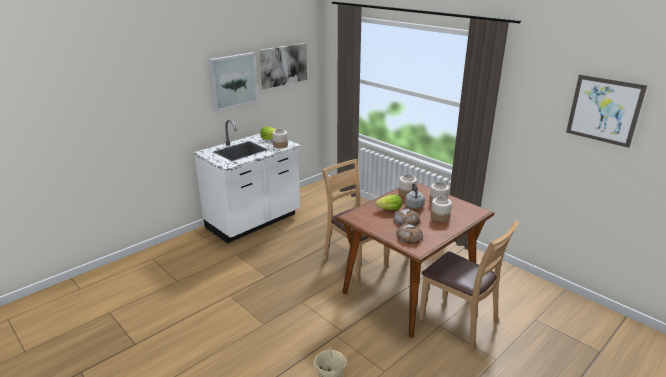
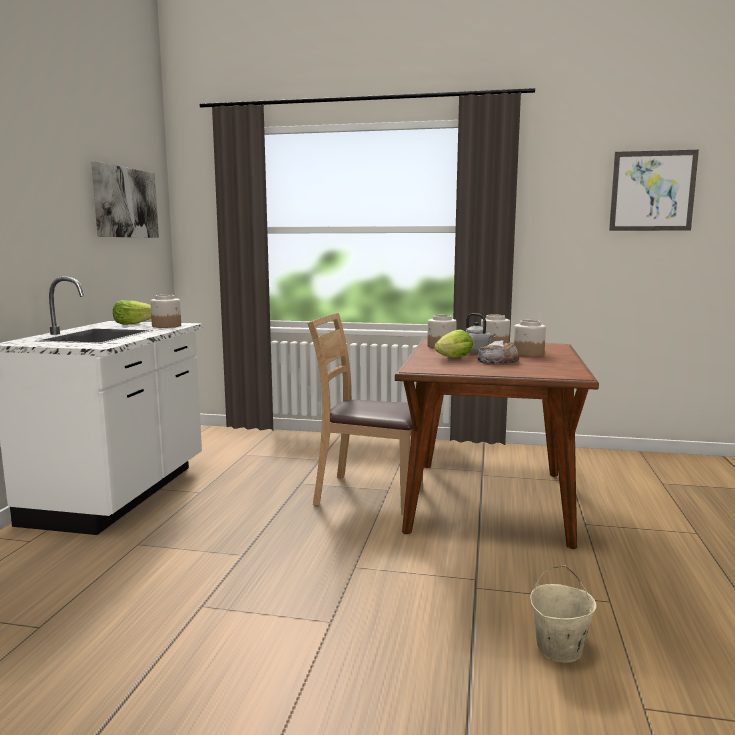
camera: 35 degrees left, 15 degrees down
(233, 81) = (54, 208): picture -> none
(409, 237) = (537, 370): bread -> none
(459, 321) = (596, 512): brown chair -> none

